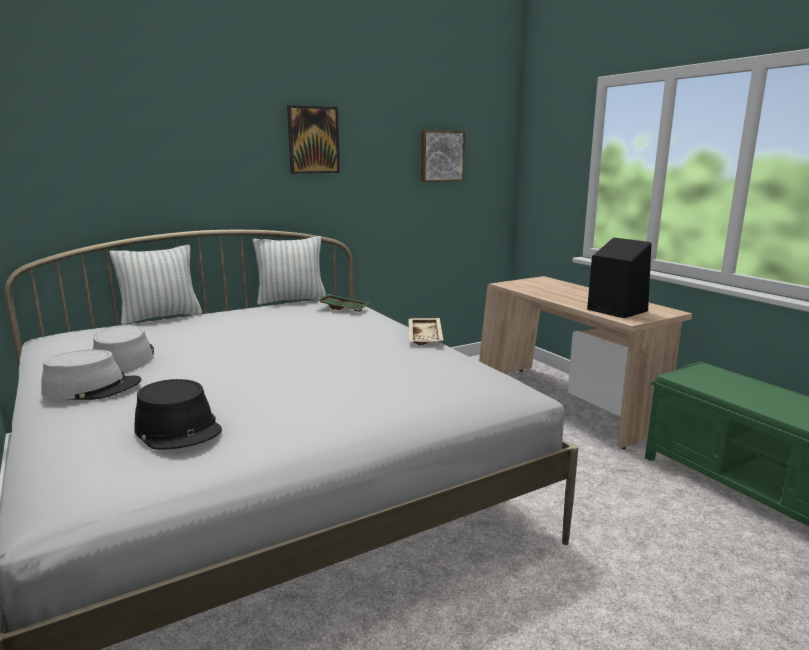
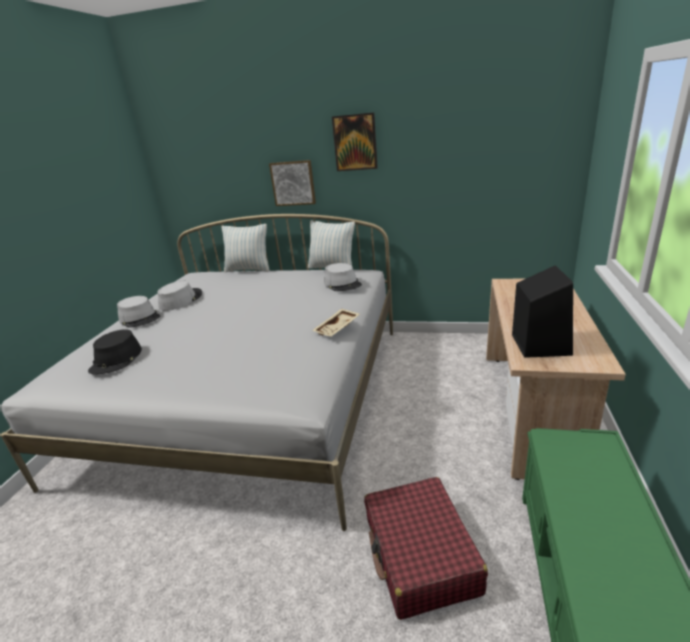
camera: 45 degrees right, 10 degrees up
(343, 308) = (342, 284): green tray -> grey hat
(441, 156) = (485, 146): picture -> picture (293, 183)
(645, 526) = (420, 555): none -> red suitcase

